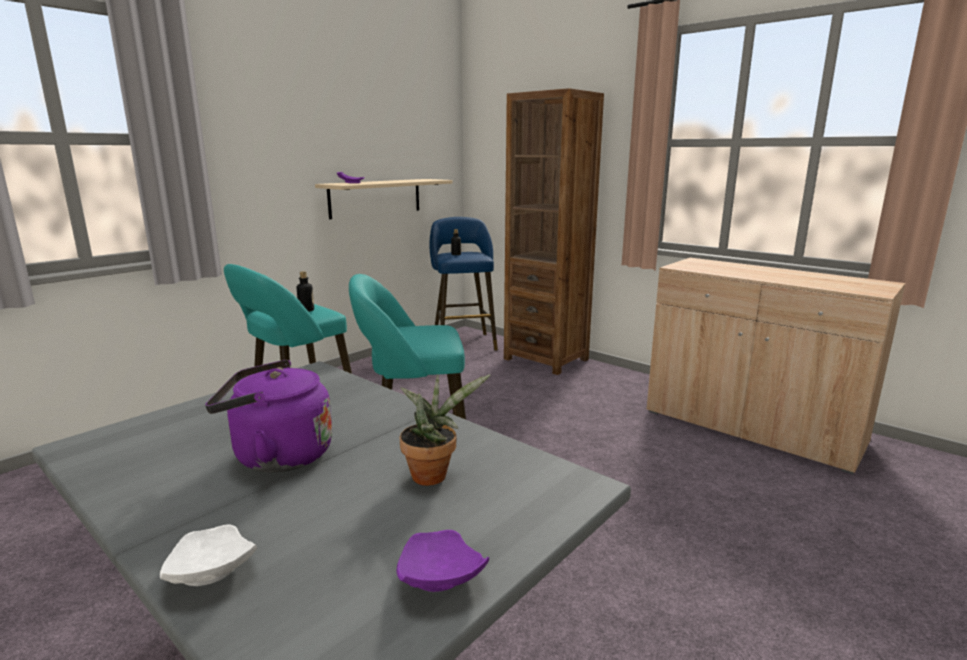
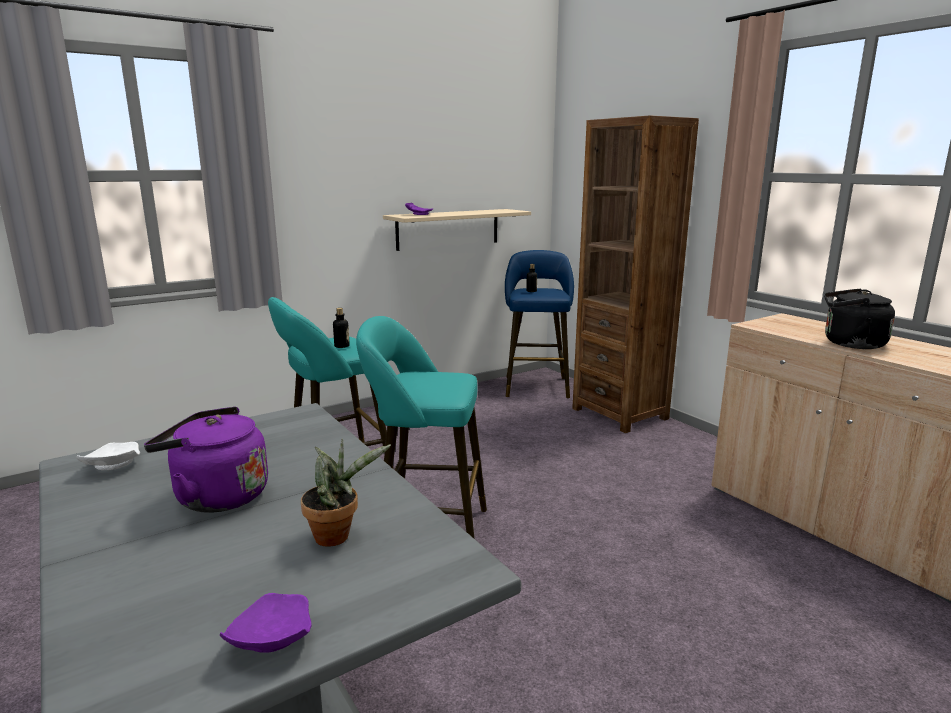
camera: 15 degrees right, 0 degrees up
(209, 573) = (95, 597): white plate -> white plate (112, 465)
(759, 276) = (849, 344): none -> black kettle

